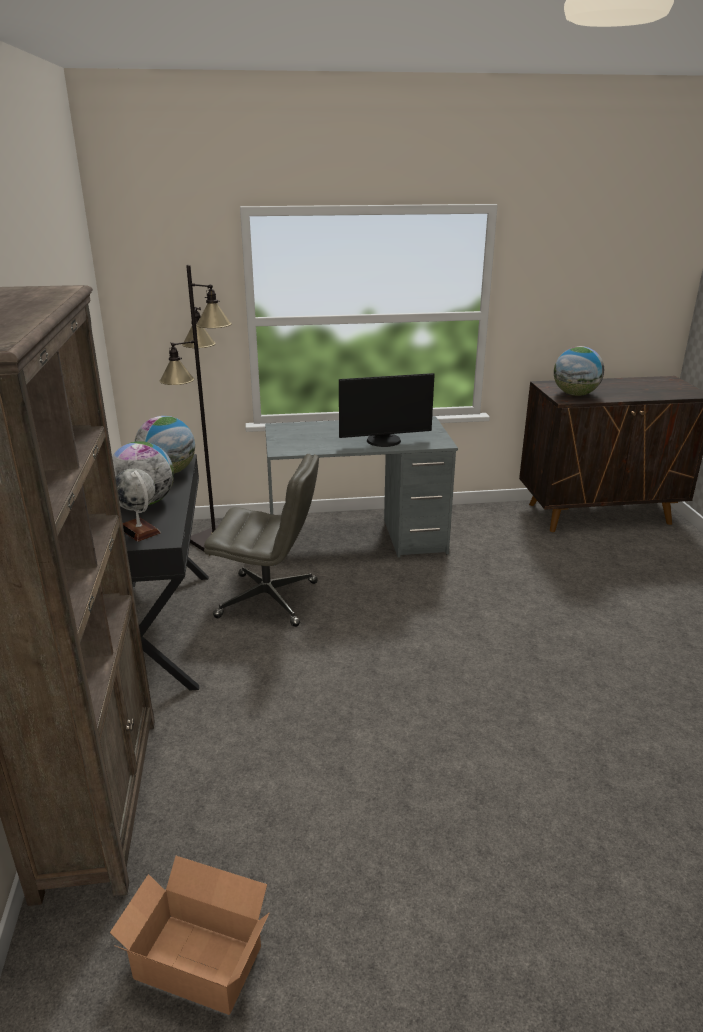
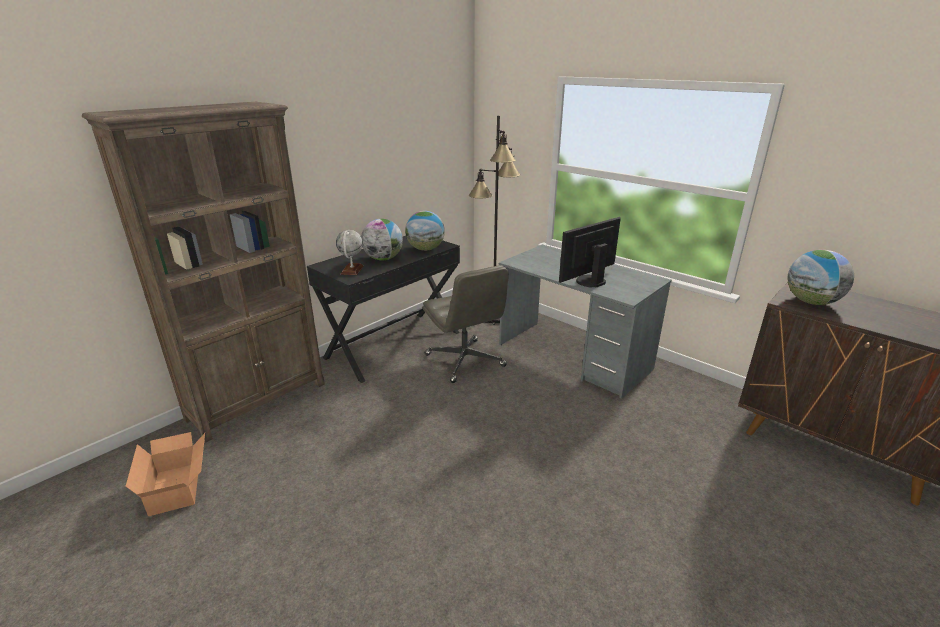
camera: 50 degrees right, 0 degrees up
(384, 441) = (589, 281): monitor -> monitor turned 105 degrees clockwise

